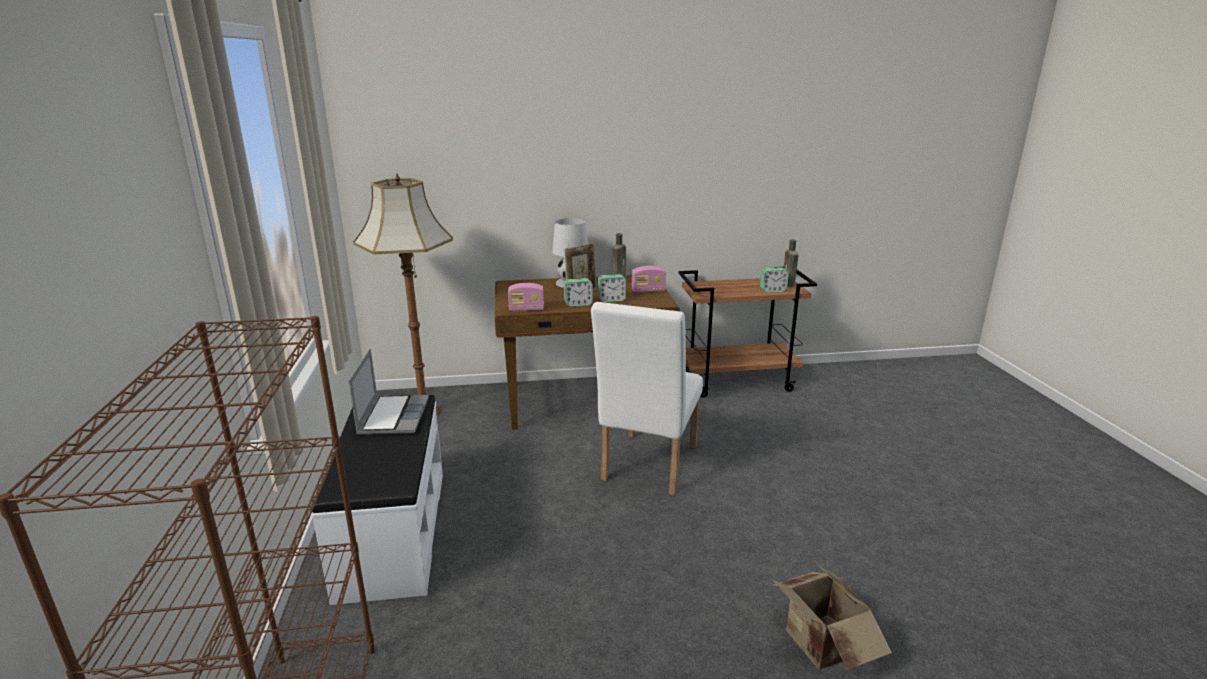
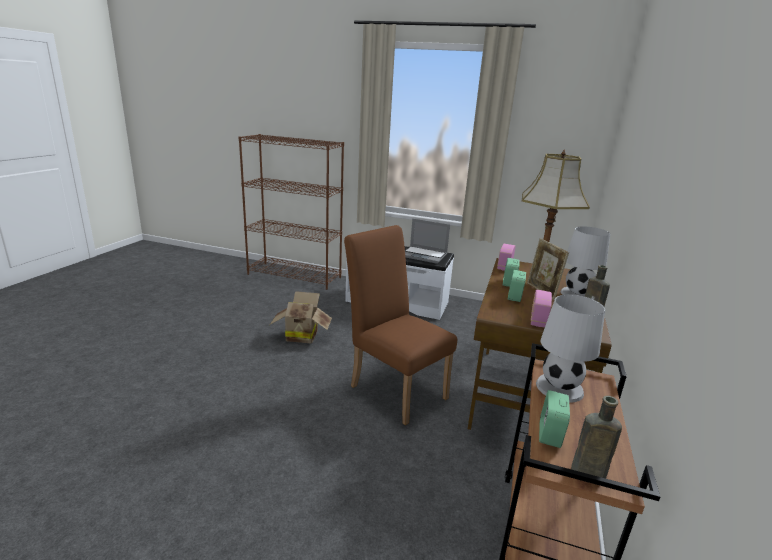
camera: 115 degrees right, 0 degrees up
(646, 467) = (394, 388): white chair -> brown chair
(722, 291) = (558, 387): none -> white table lamp
(819, 647) = (188, 376): cardboard box -> cardboard box (301, 335)

